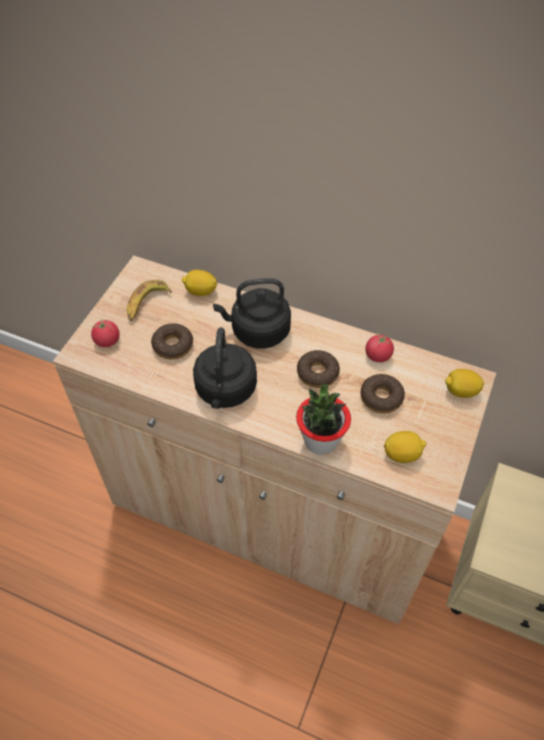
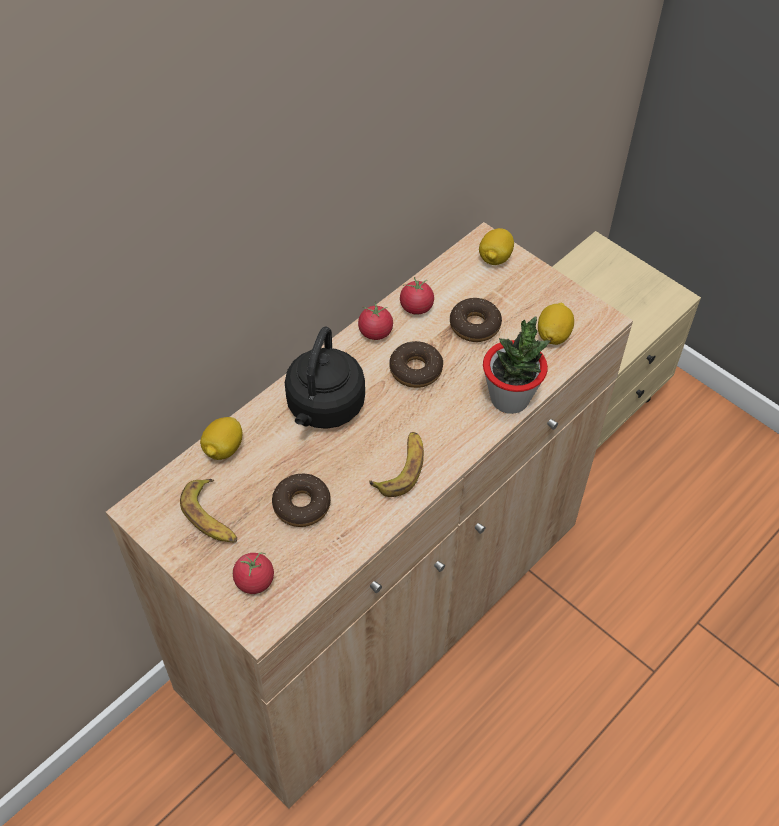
camera: 70 degrees left, 0 degrees up
(225, 391) = (401, 468): black kettle -> banana
(340, 338) = (375, 332): none -> tomato

